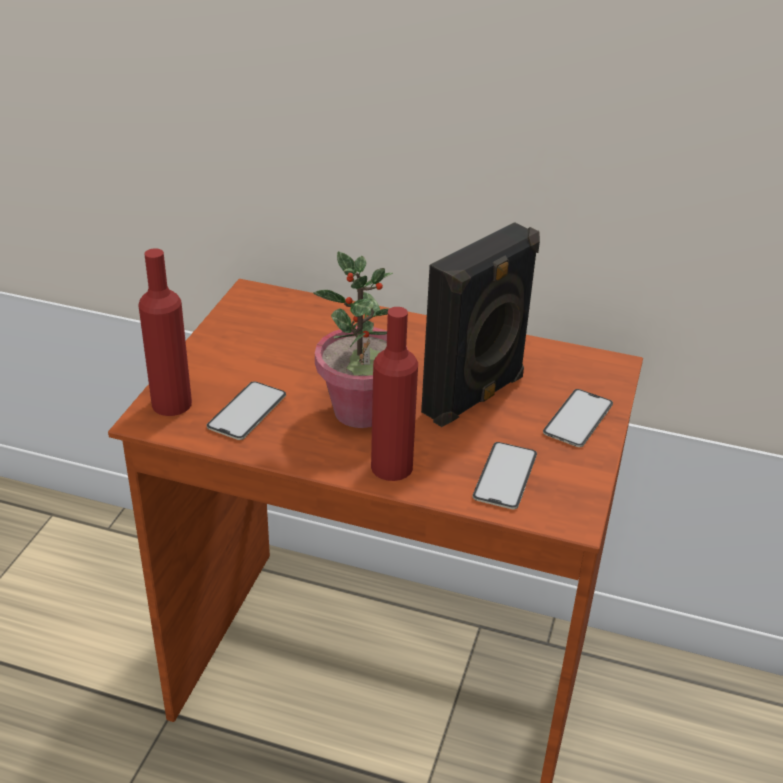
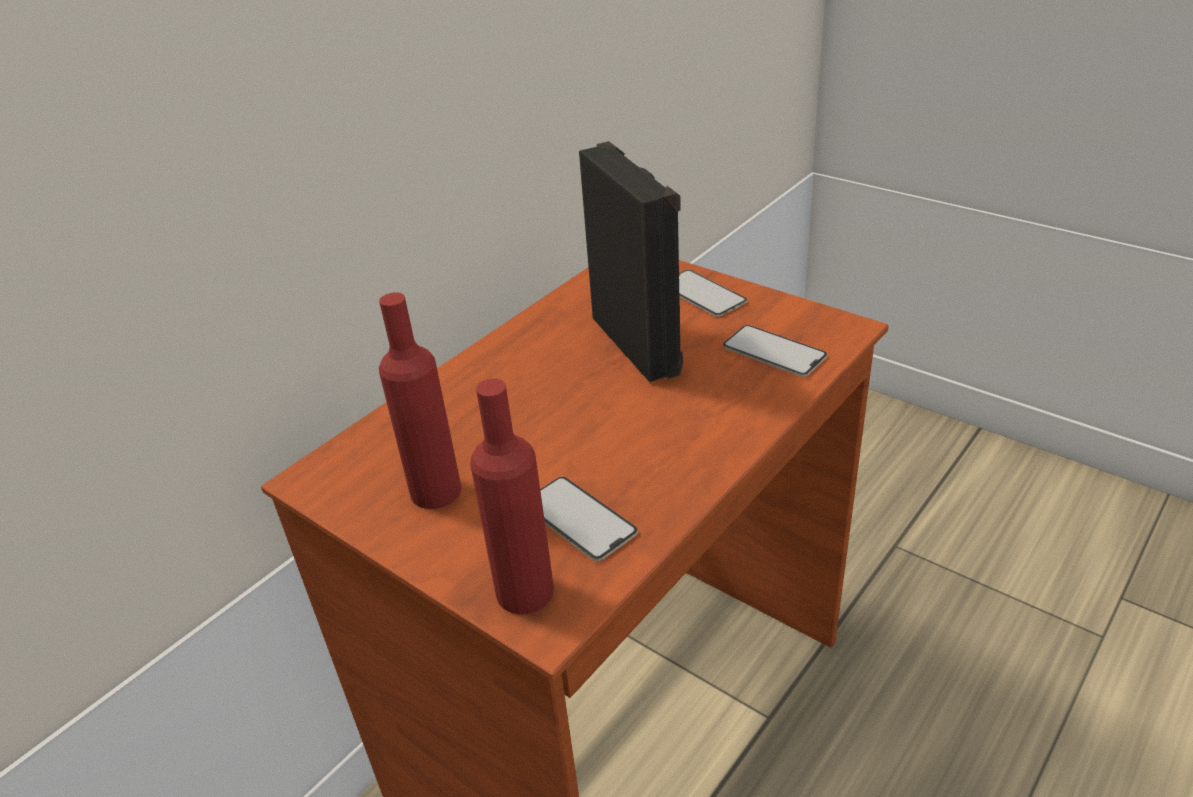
camera: 65 degrees left, 0 degrees up
(361, 411) = (626, 425): potted plant -> none
(391, 467) = (734, 420): red bottle -> red bottle (436, 491)

